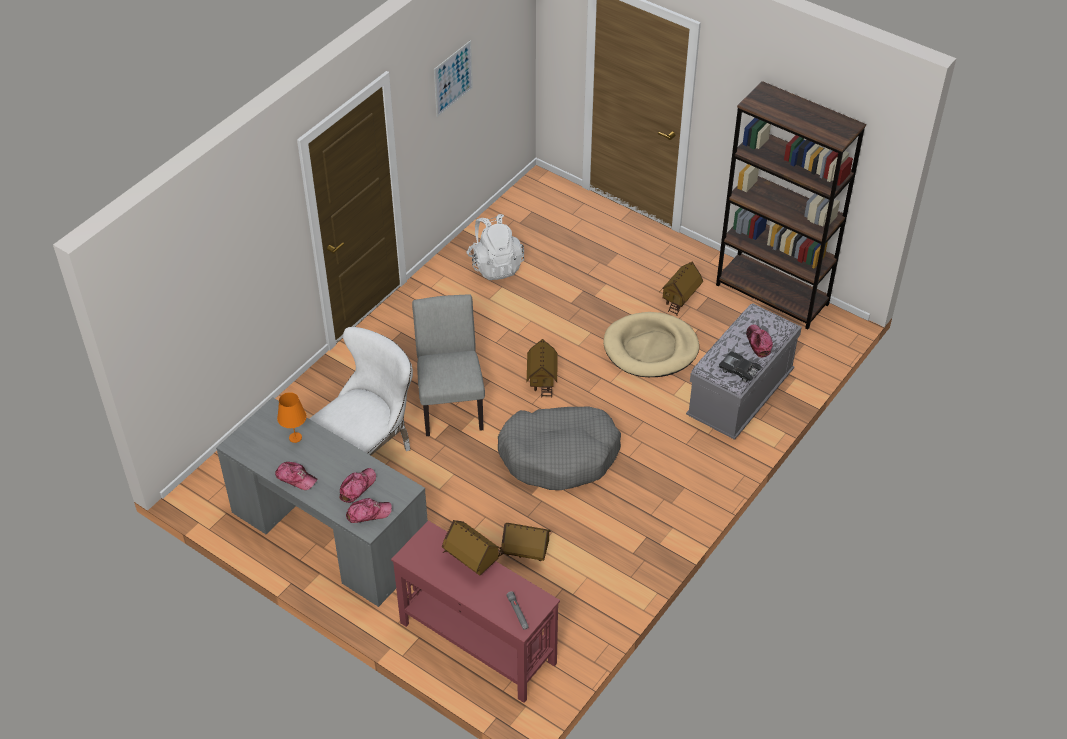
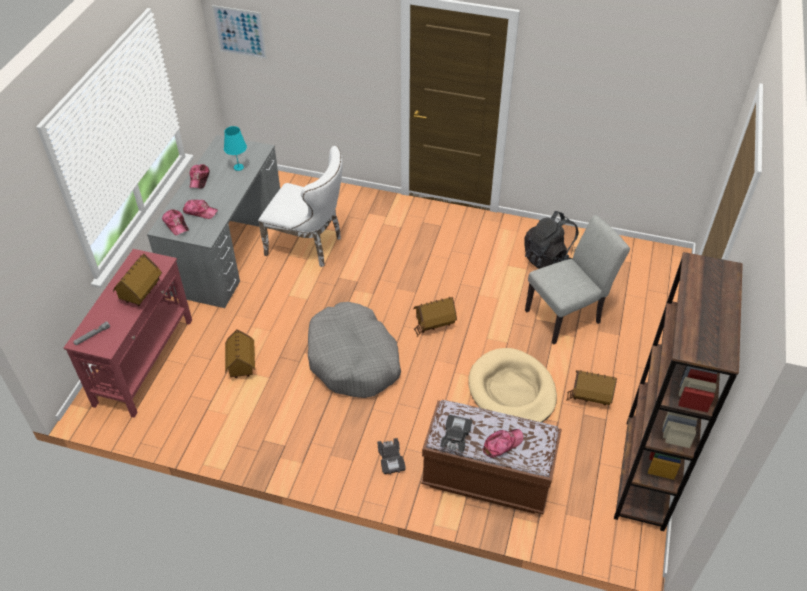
camera: 70 degrees right, 0 degrees up
(295, 437) = (238, 167): orange table lamp -> turquoise table lamp
(451, 403) = (379, 276): grey chair -> grey chair (568, 315)
(453, 78) = (602, 81): picture -> picture (240, 32)
(495, 265) = (549, 258): white backpack -> black backpack
(694, 458) = (391, 459): none -> black toy car
(740, 396) = (487, 478): grey bench -> brown bench

